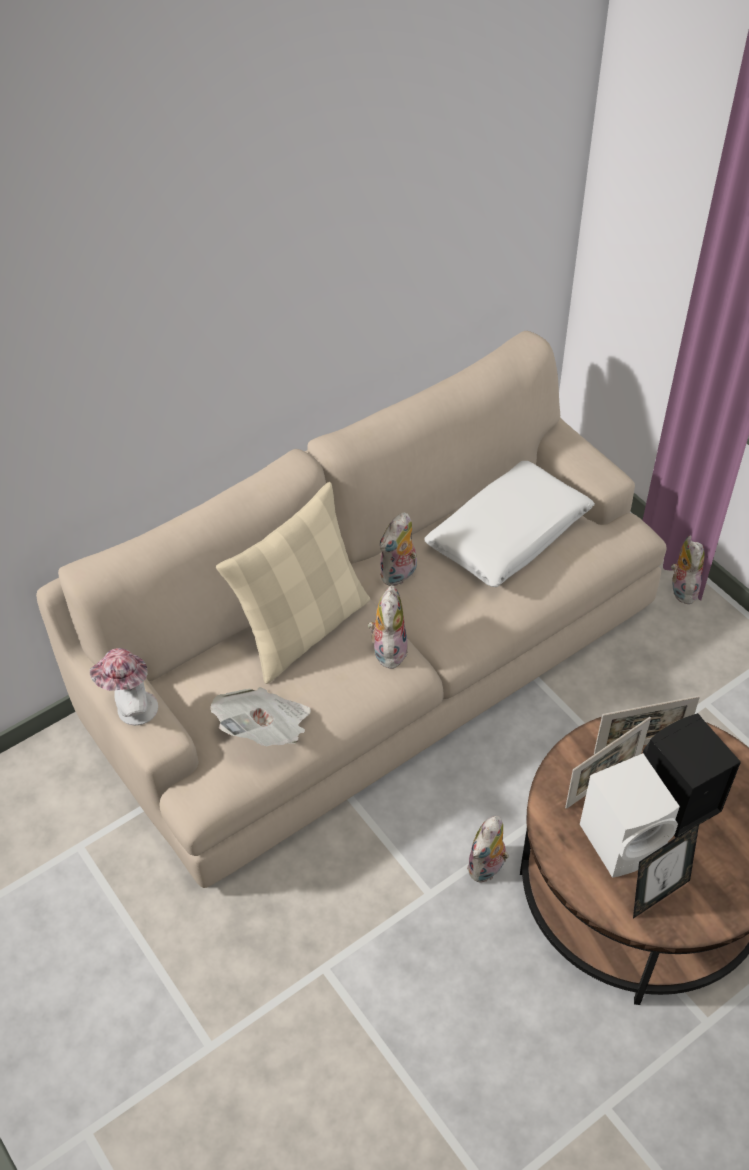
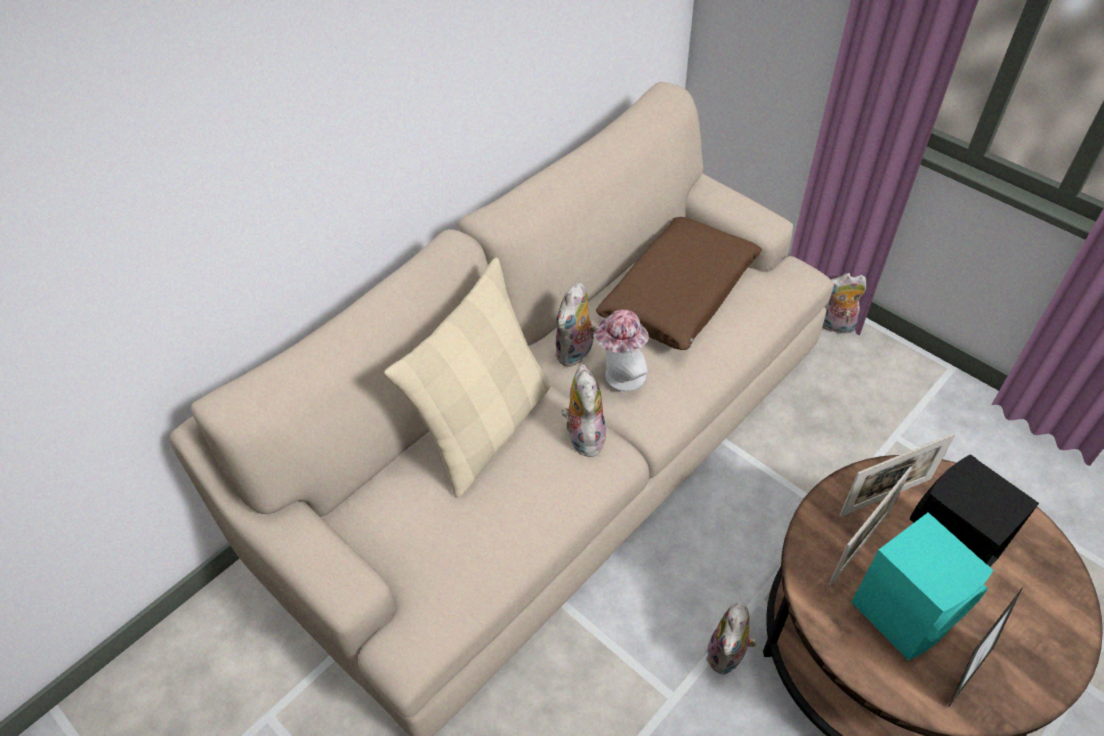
camera: 10 degrees left, 0 degrees up
(131, 710) = (307, 558): hat -> hat (620, 378)
(266, 730) = (468, 552): newspaper -> none
(509, 535) = (679, 294): white pillow -> brown pillow
(624, 840) = (905, 611): white speaker -> turquoise speaker
(682, 588) = (836, 326): plush toy -> plush toy turned 75 degrees counterclockwise

